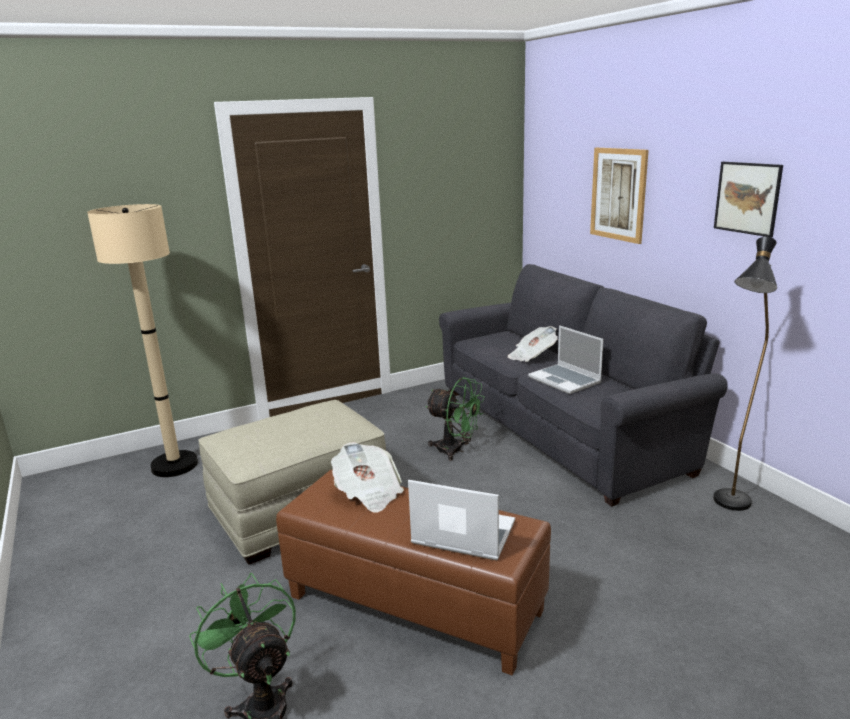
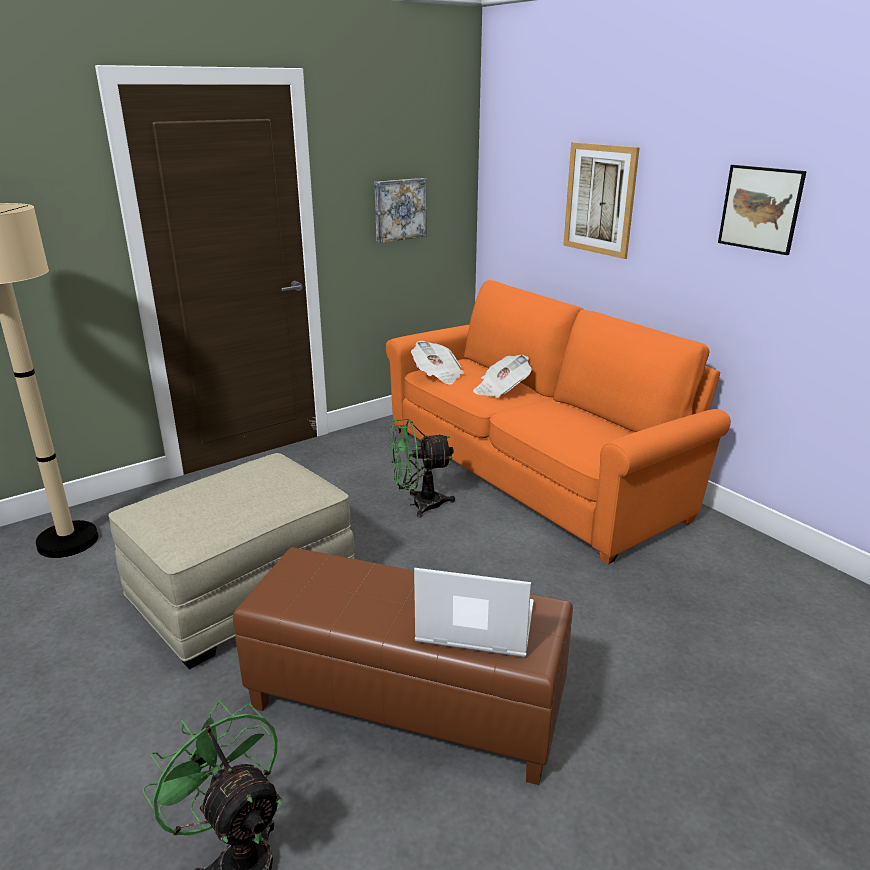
camera: 10 degrees left, 5 degrees up
(368, 493) = (346, 577): newspaper -> newspaper (437, 376)
(453, 206) = (399, 209): none -> picture
(456, 450) = (419, 504): green fan -> green fan turned 150 degrees clockwise
(563, 427) = (535, 470): grey sofa -> orange sofa
(565, 380) = (546, 419): laptop -> none
(729, 507) = (733, 557): black floor lamp -> none

